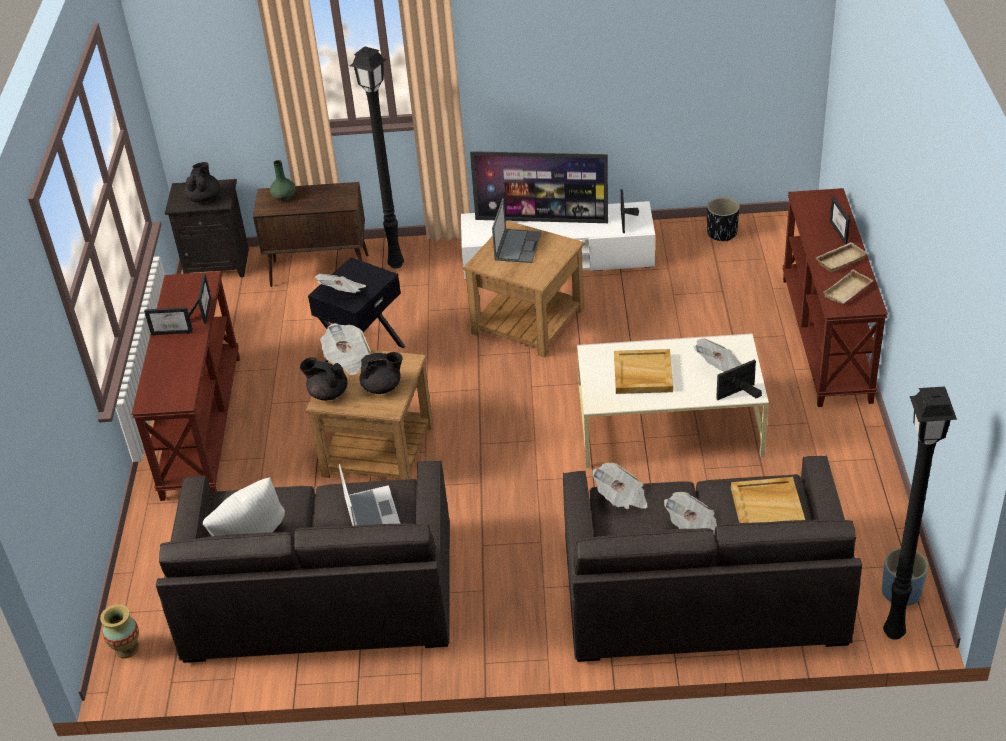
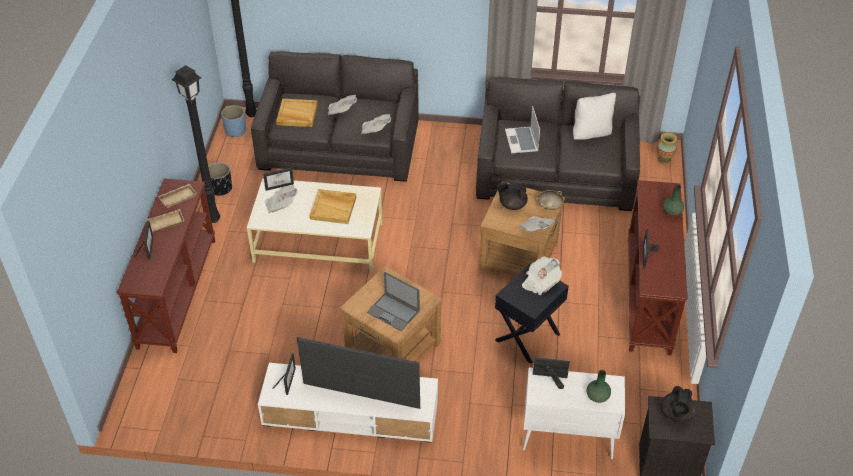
camera: 175 degrees left, 5 degrees up
(154, 371) = (672, 211): none -> green vase
(173, 330) = (666, 243): picture frame -> picture frame (549, 378)
(320, 270) = (567, 438): brown cabinet -> white cabinet
(327, 393) = (550, 206): black teapot -> beige bowl
(396, 265) = (496, 431): black floor lamp -> black floor lamp (214, 218)
(518, 246) = (394, 312): laptop -> laptop turned 75 degrees counterclockwise
(722, 233) = (198, 415): black planter -> black planter (221, 188)

